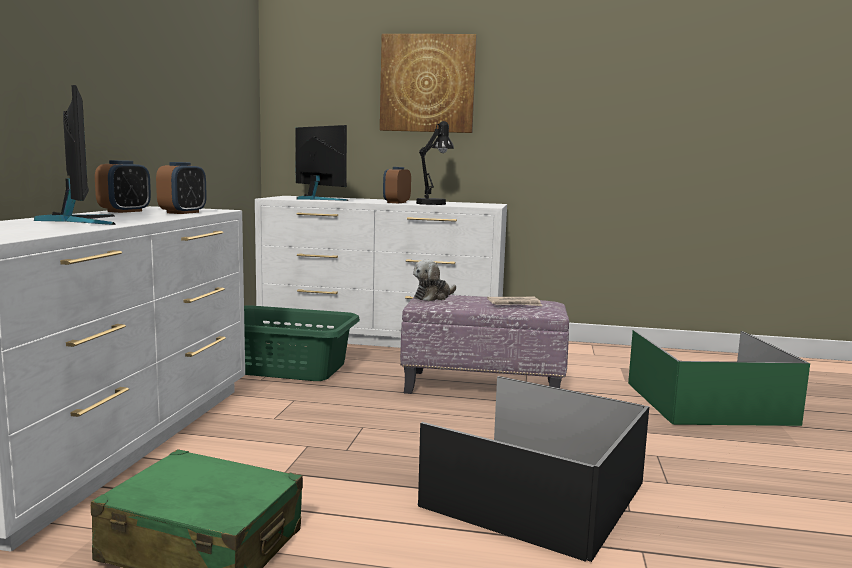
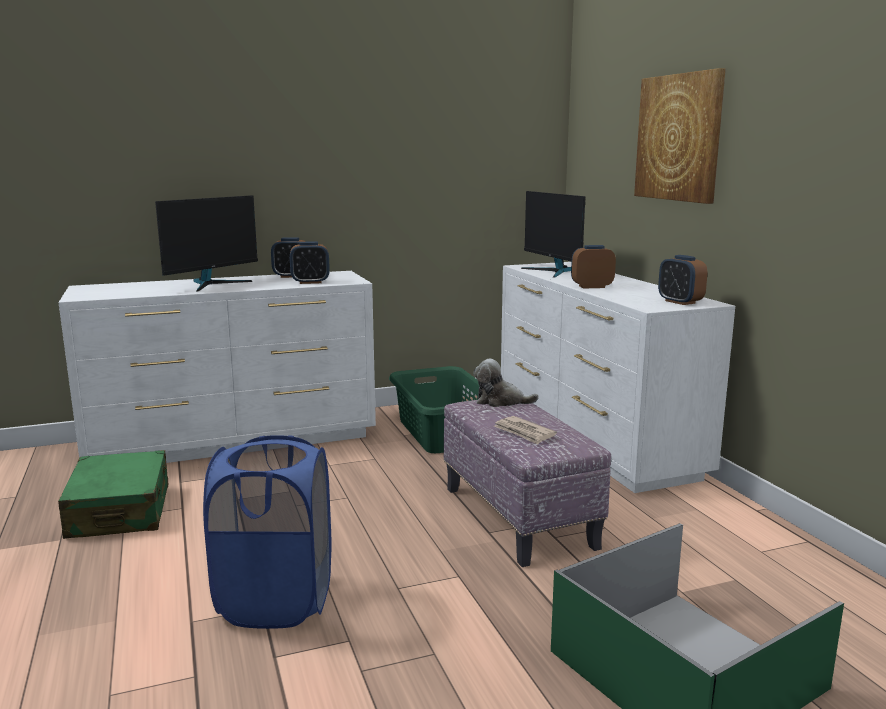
camera: 60 degrees right, 5 degrees up
(317, 199) = (553, 271): monitor -> monitor turned 135 degrees clockwise
(434, 203) = (623, 293): black table lamp -> none
(481, 204) = (680, 302): none -> alarm clock
(535, 493) = (276, 601): black storage box -> blue laundry basket

